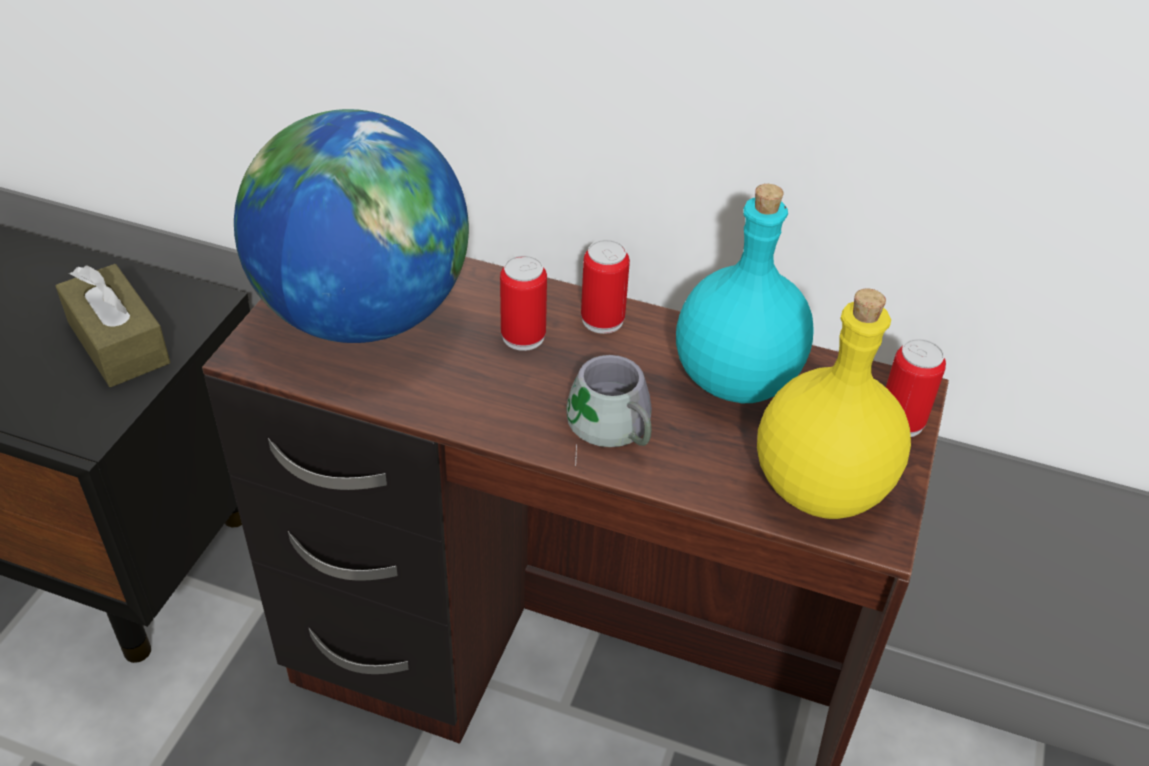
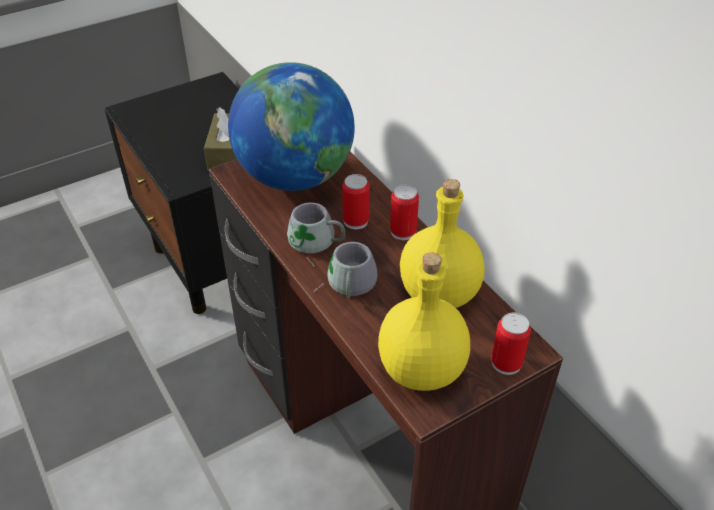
camera: 40 degrees right, 0 degrees up
(502, 397) = (315, 244): none -> grey mug
(738, 378) = (440, 294): turquoise bottle -> yellow bottle

